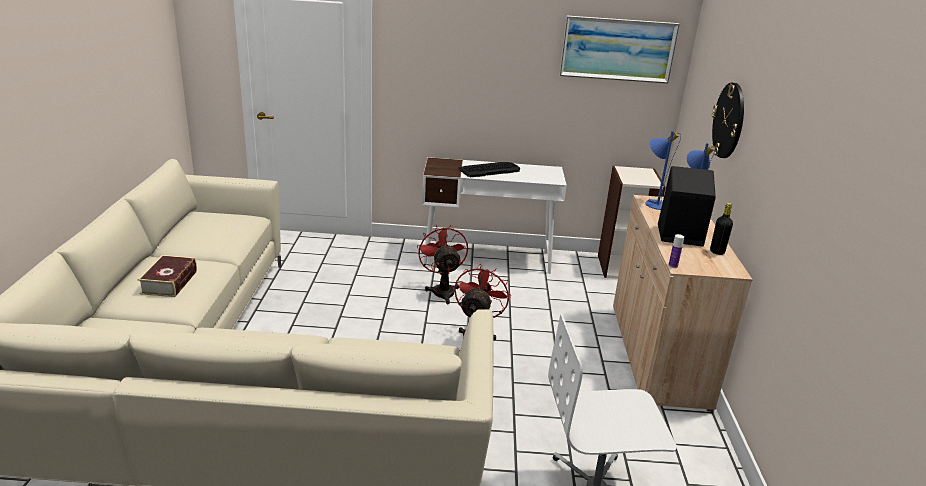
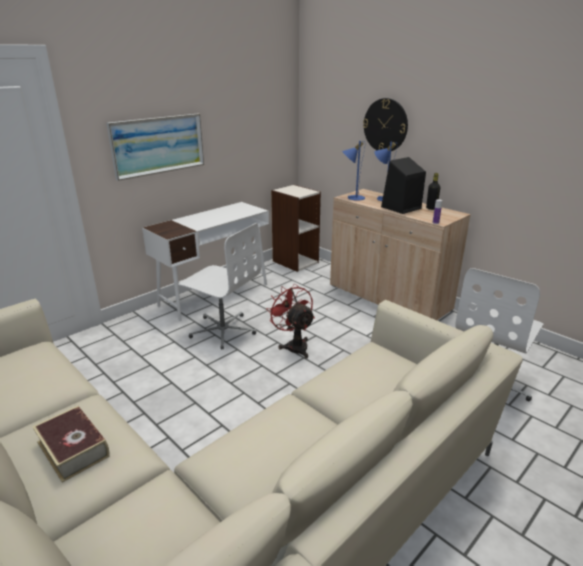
camera: 45 degrees left, 0 degrees up
(442, 290) = (223, 330): red fan -> white office chair
(489, 170) = (204, 219): keyboard -> none
(617, 49) = (258, 98): picture -> picture (158, 145)

